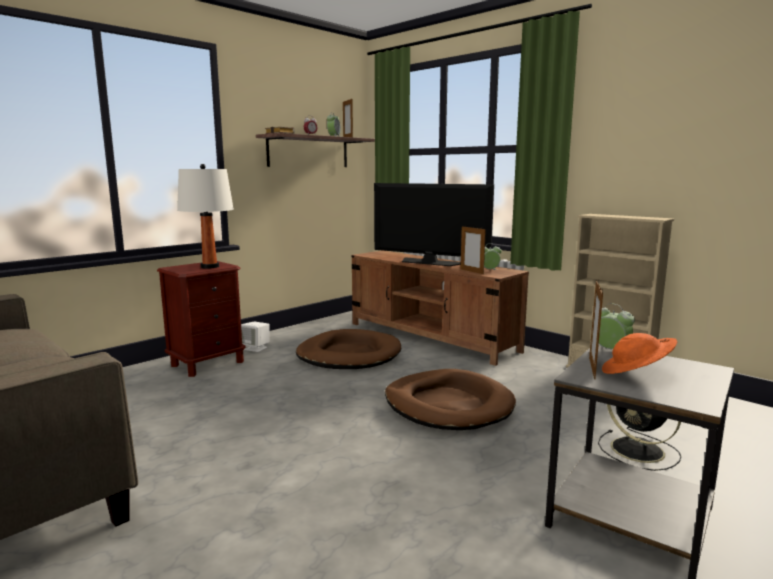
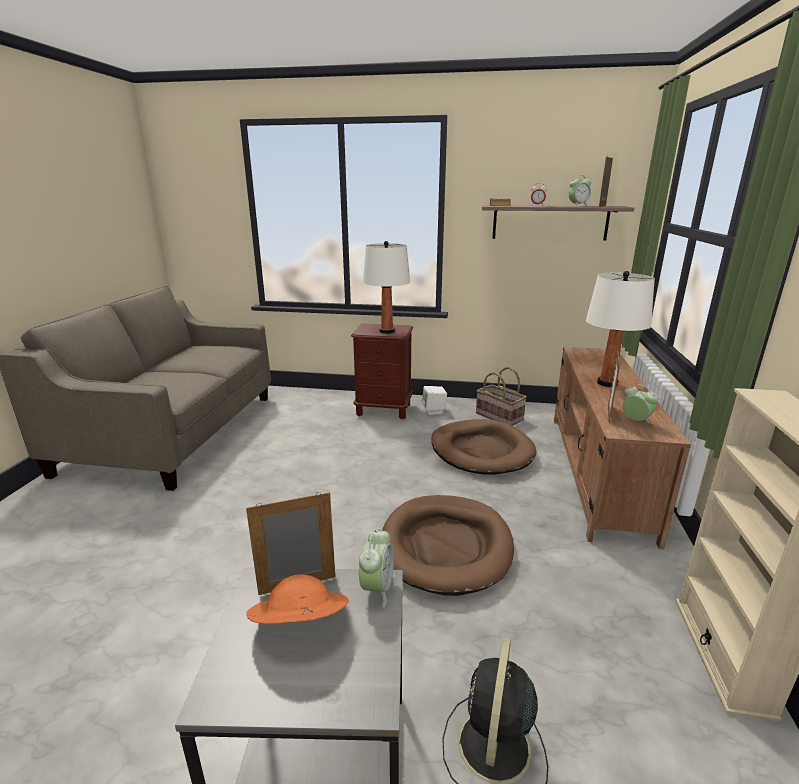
camera: 55 degrees right, 10 degrees up
(314, 334) = (500, 416): none -> basket
(430, 262) = (607, 383): television -> white table lamp

